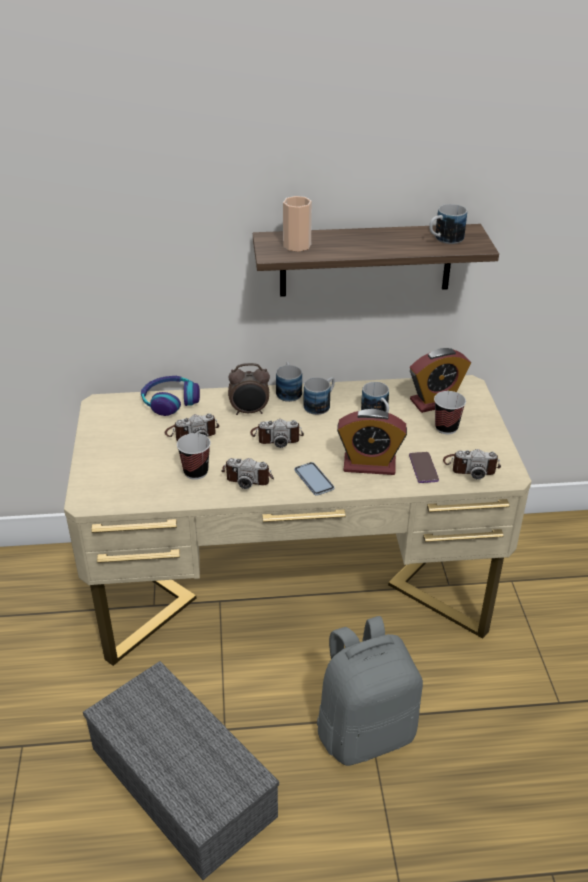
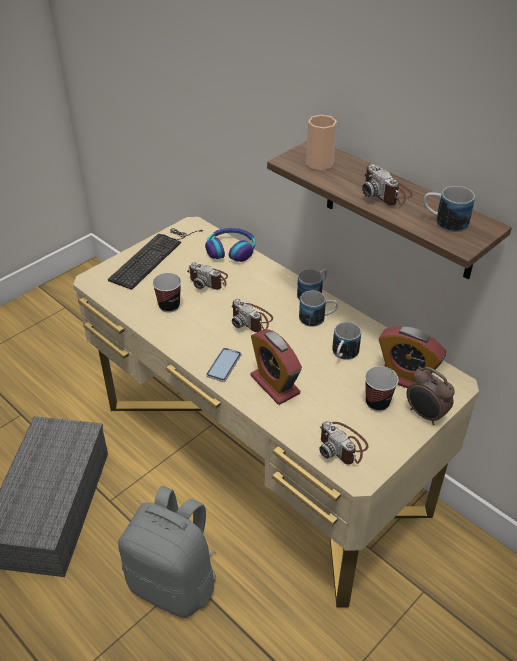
camera: 50 degrees right, 5 degrees up
(110, 447) = (153, 256): none -> keyboard
(248, 475) = (192, 331): camera -> camera (386, 193)
(249, 412) = (264, 290): alarm clock -> alarm clock (425, 415)
(423, 468) = (307, 417): phone -> none

